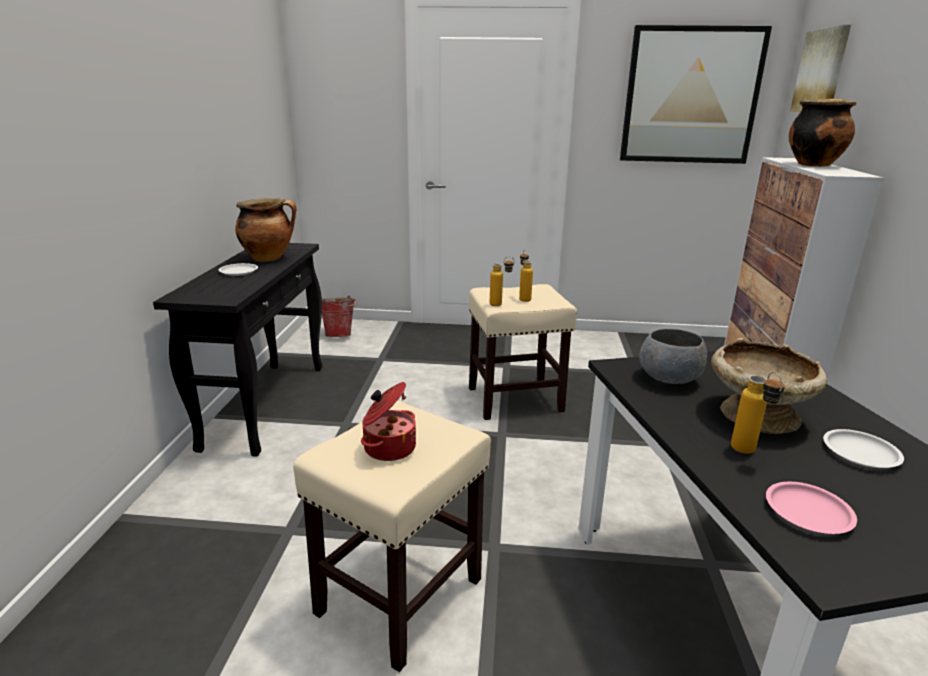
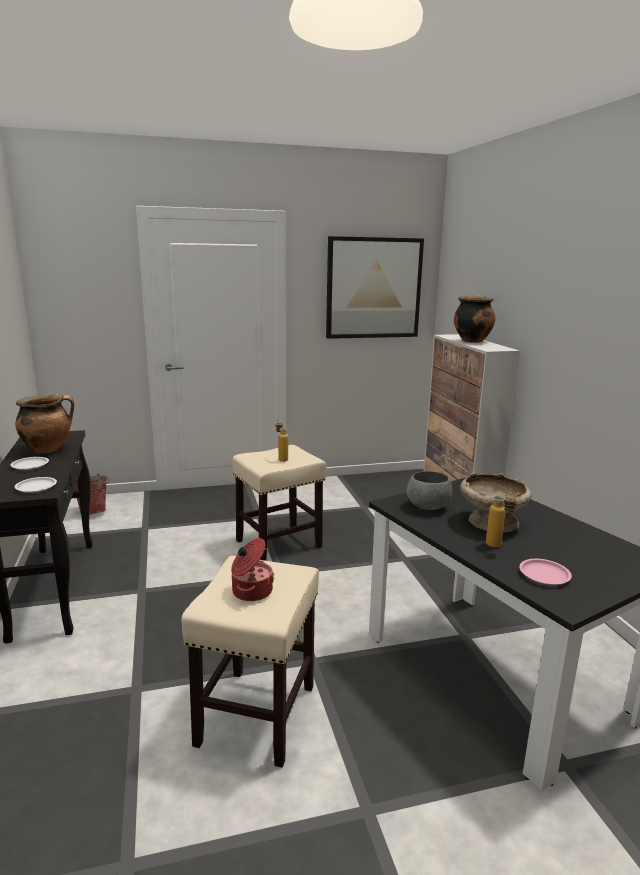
camera: 20 degrees left, 5 degrees down
(500, 305) = (267, 466): bottle -> none
(821, 71) = (463, 273): picture -> none
(860, 453) = (556, 535): white plate -> white plate (36, 487)

